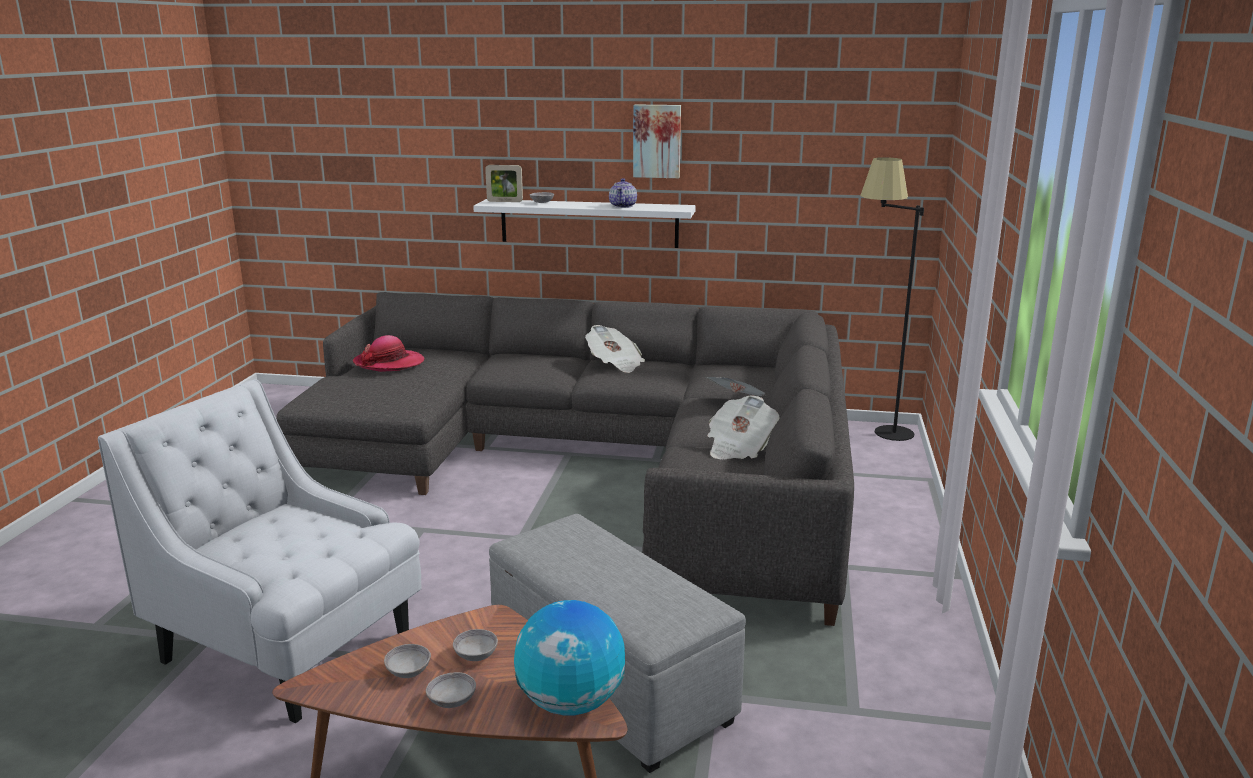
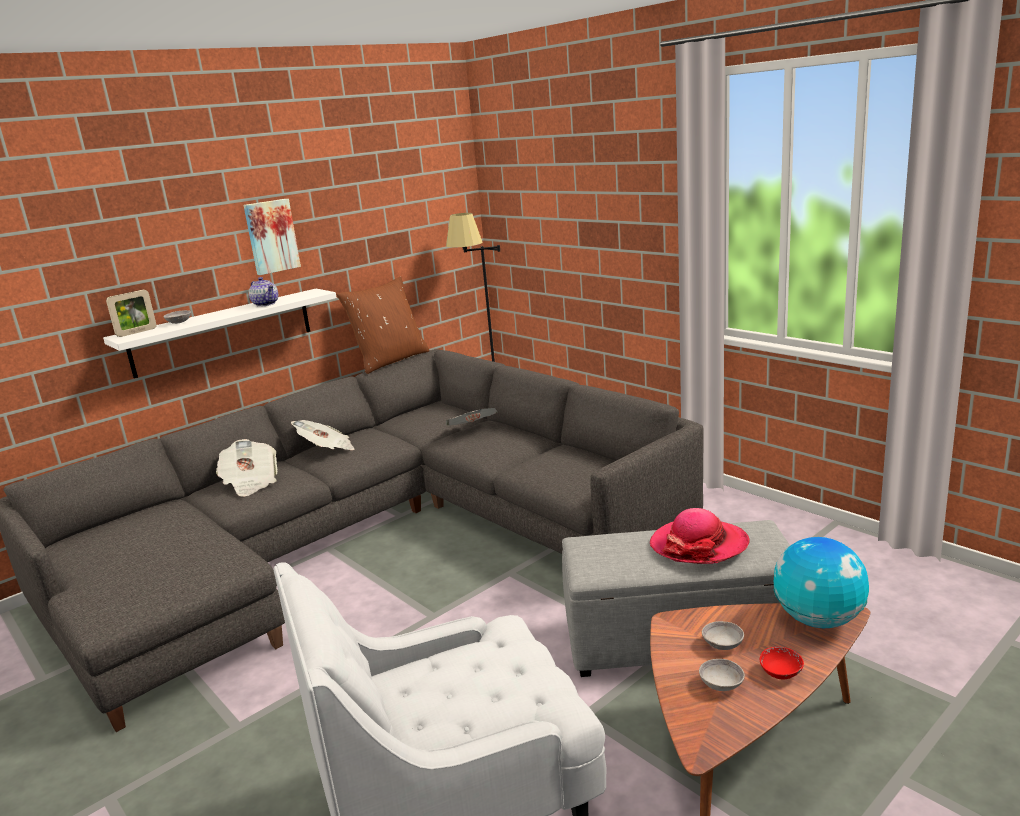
camera: 50 degrees left, 0 degrees up
(389, 363) = (114, 548): hat -> hat (699, 545)
(452, 701) = (780, 673): grey bowl -> red bowl
(739, 447) = (547, 450): newspaper -> newspaper (250, 482)
(754, 305) = (390, 360): none -> brown pillow

